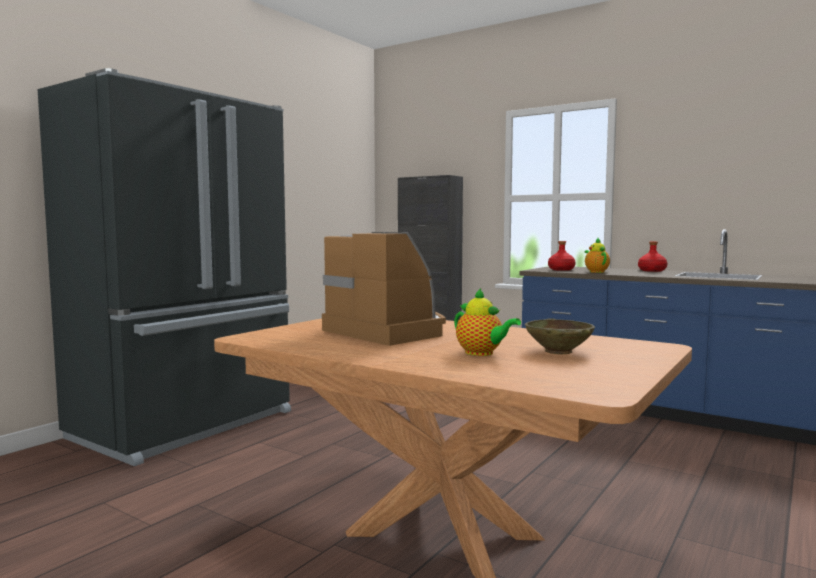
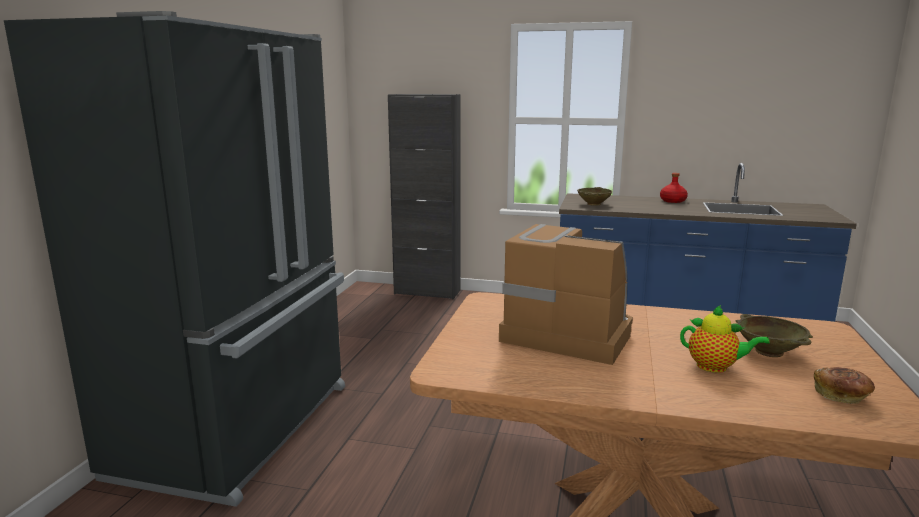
camera: 20 degrees left, 10 degrees up
(561, 269) = (593, 204): red bottle -> beige bowl
(570, 375) = (841, 396): none -> bread
(596, 272) = (632, 207): teapot -> none

